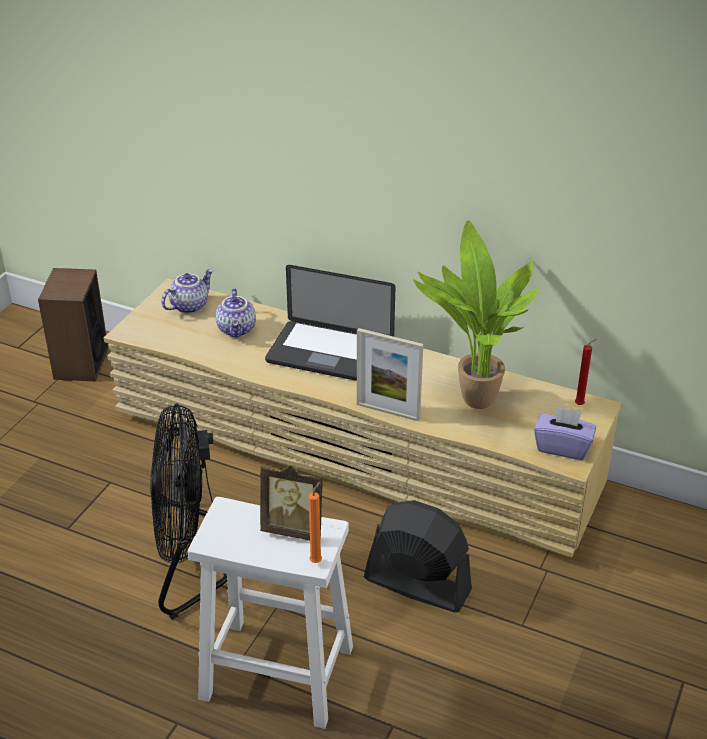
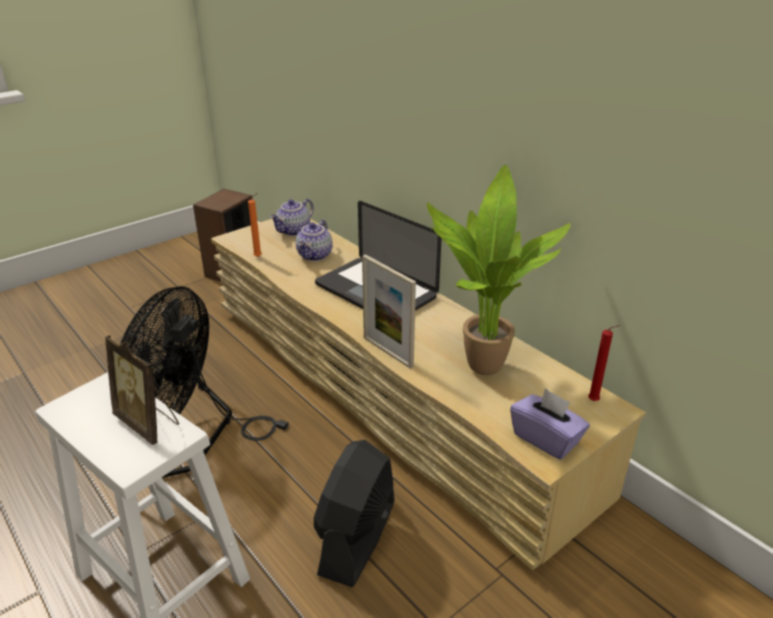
camera: 25 degrees right, 5 degrees down
(189, 305) = (294, 231): teapot -> teapot turned 150 degrees clockwise
(317, 560) = (134, 465): orange candle -> orange candle (259, 256)
(417, 584) = (357, 537): black fan -> black fan turned 120 degrees counterclockwise

